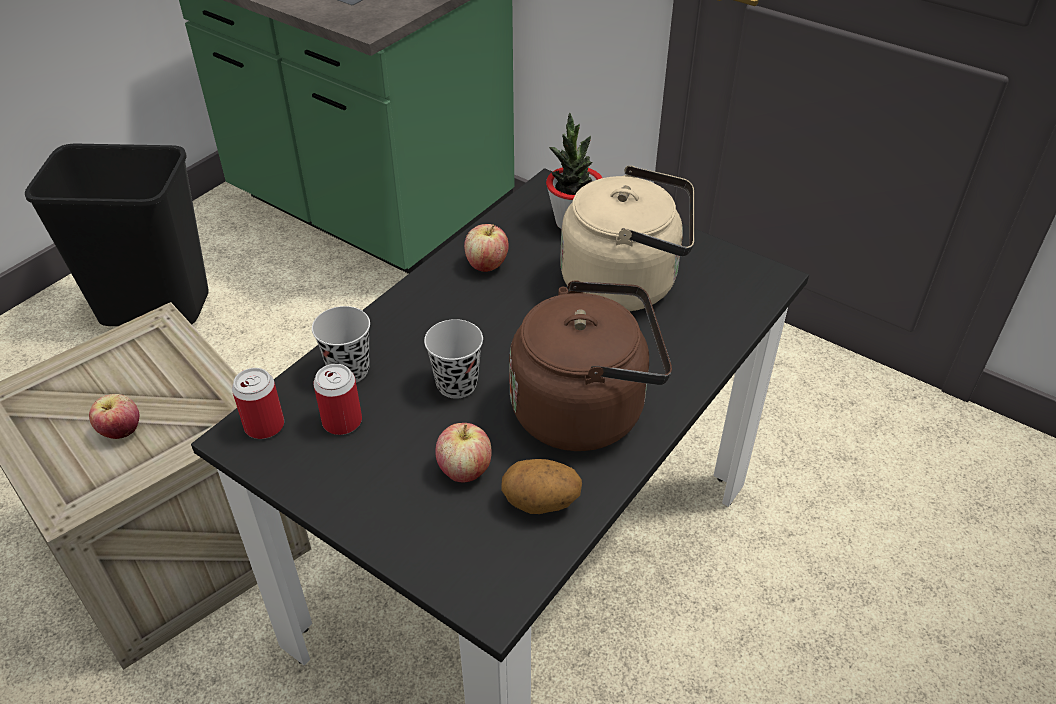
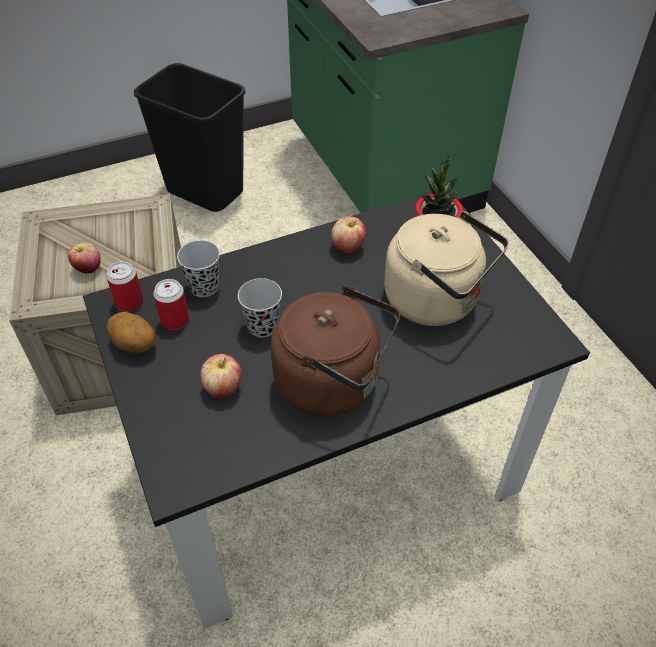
camera: 30 degrees right, 5 degrees up
(540, 503) = (252, 435): potato -> potato (134, 345)

